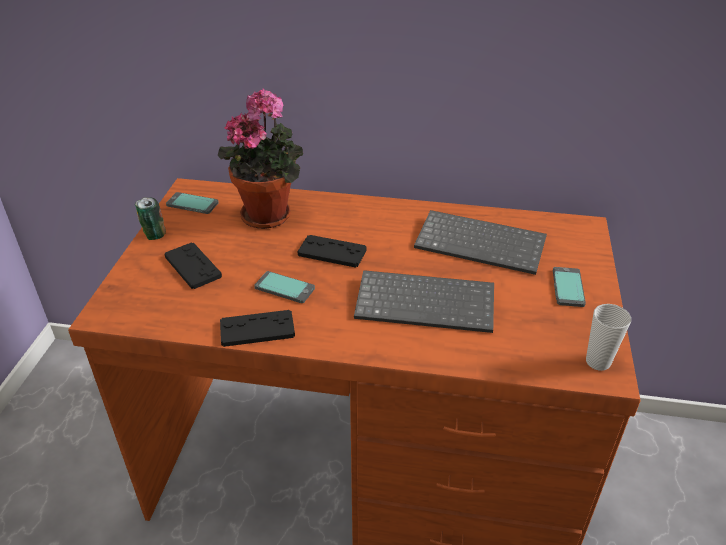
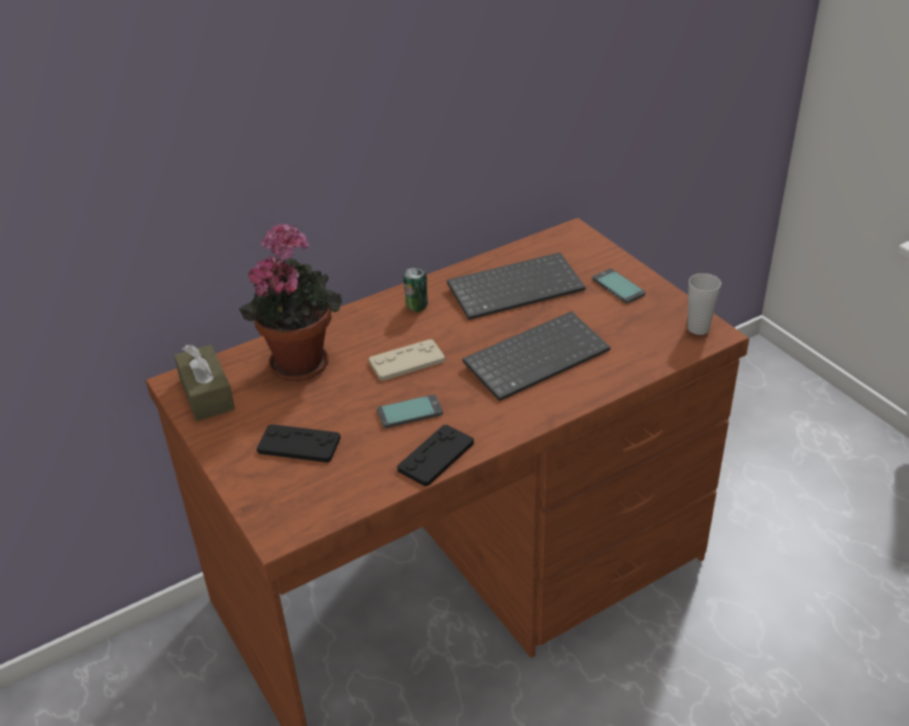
camera: 40 degrees left, 0 degrees up
(154, 235) = (213, 442): can -> can (416, 307)
(192, 204) = (206, 394): phone -> brown tissue box
(332, 252) = (407, 361): black game controller -> beige game controller

